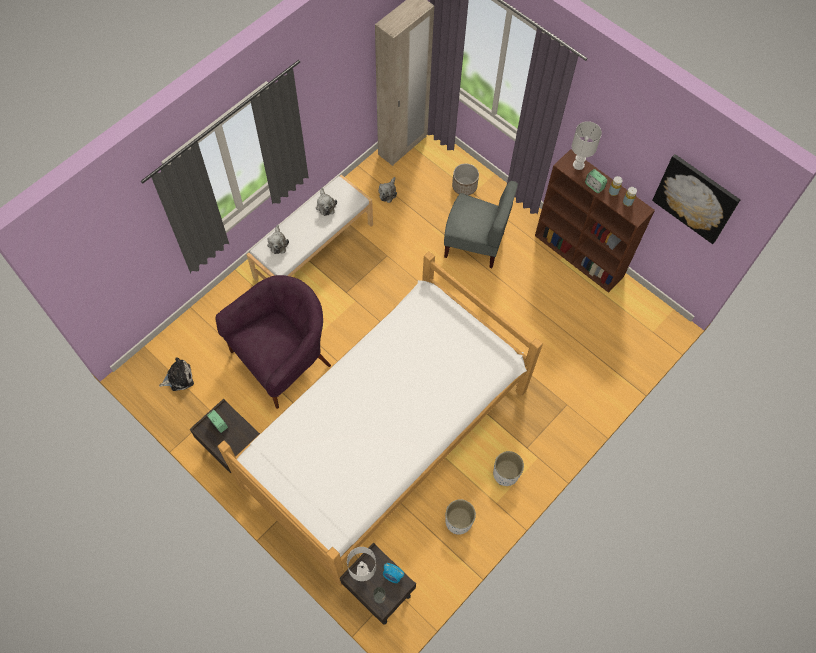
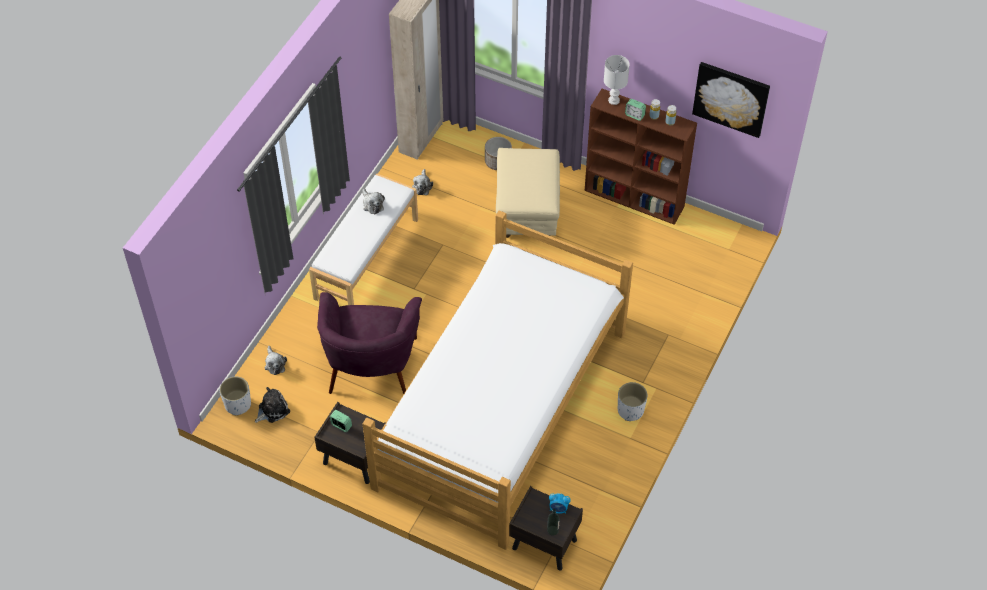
camera: 15 degrees left, 10 degrees down
(278, 243) = (337, 250): plush toy -> plush toy (274, 364)
(282, 359) = (371, 365): purple armchair -> purple armchair turned 150 degrees clockwise
(363, 573) = (530, 514): white table lamp -> none
(458, 521) = (599, 464): white planter -> white planter (238, 404)
(475, 244) = (527, 212): grey chair -> beige ottoman

